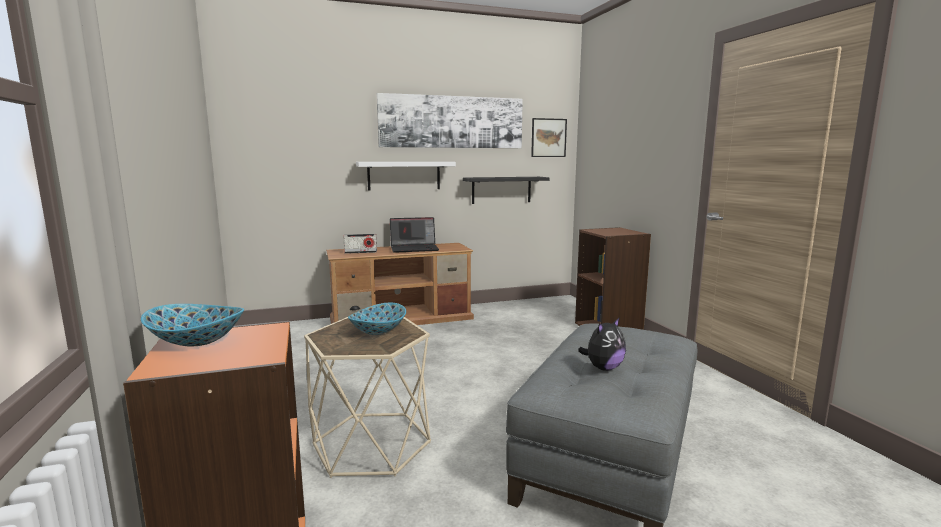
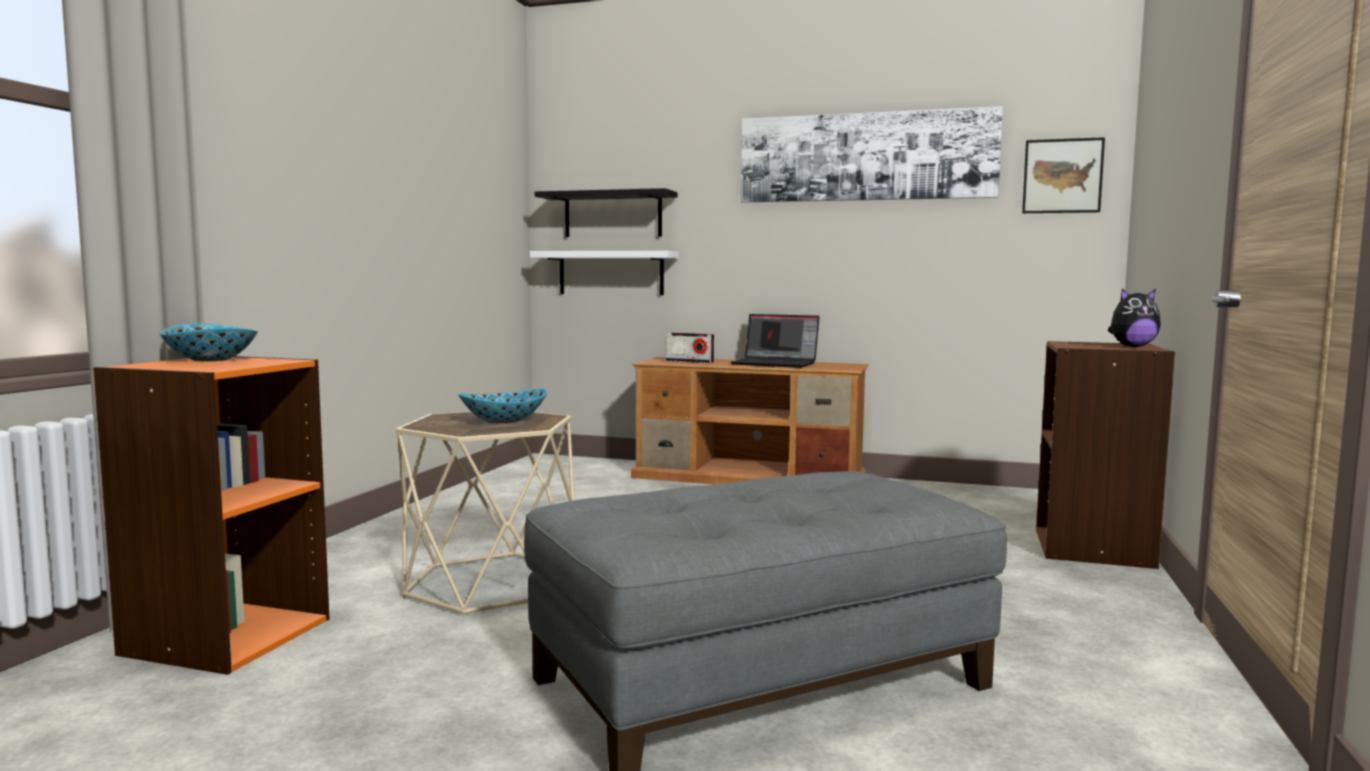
camera: 35 degrees right, 5 degrees down
(404, 175) = (780, 247): white shelf -> white shelf (611, 273)
(501, 190) = (957, 274): black shelf -> black shelf (613, 215)
(603, 368) = (713, 503): plush toy -> plush toy (1132, 346)

